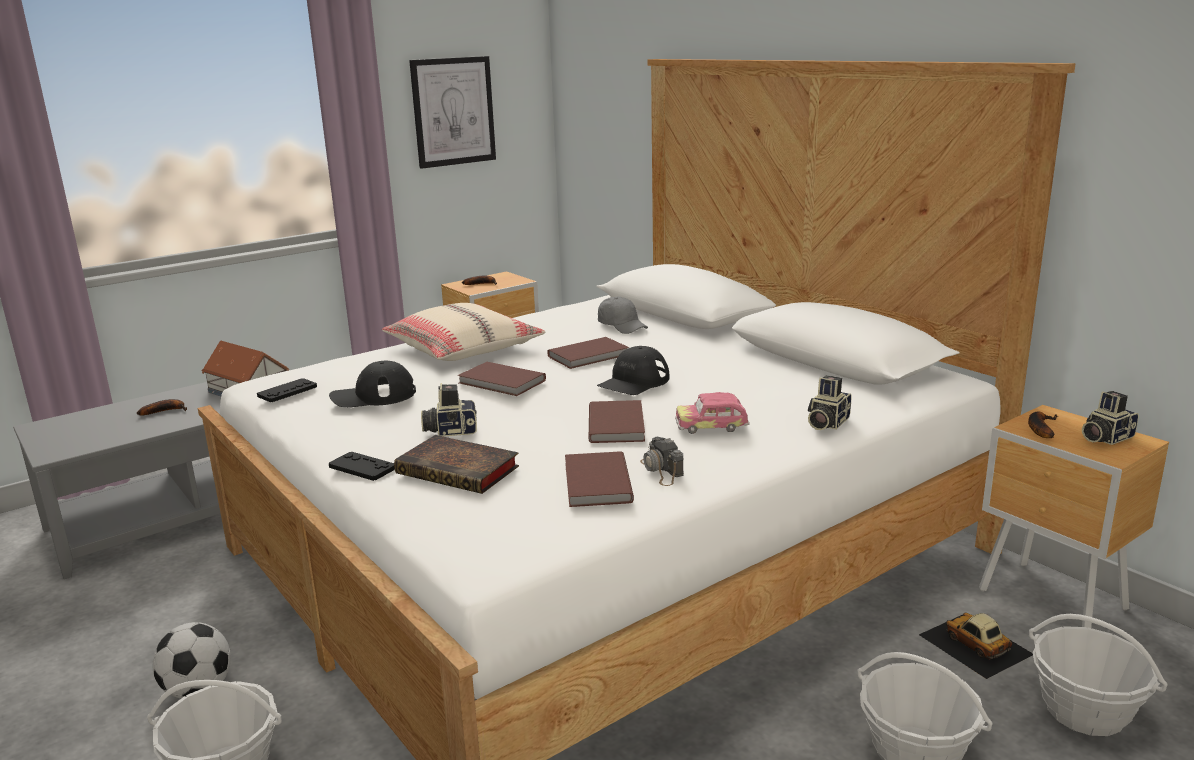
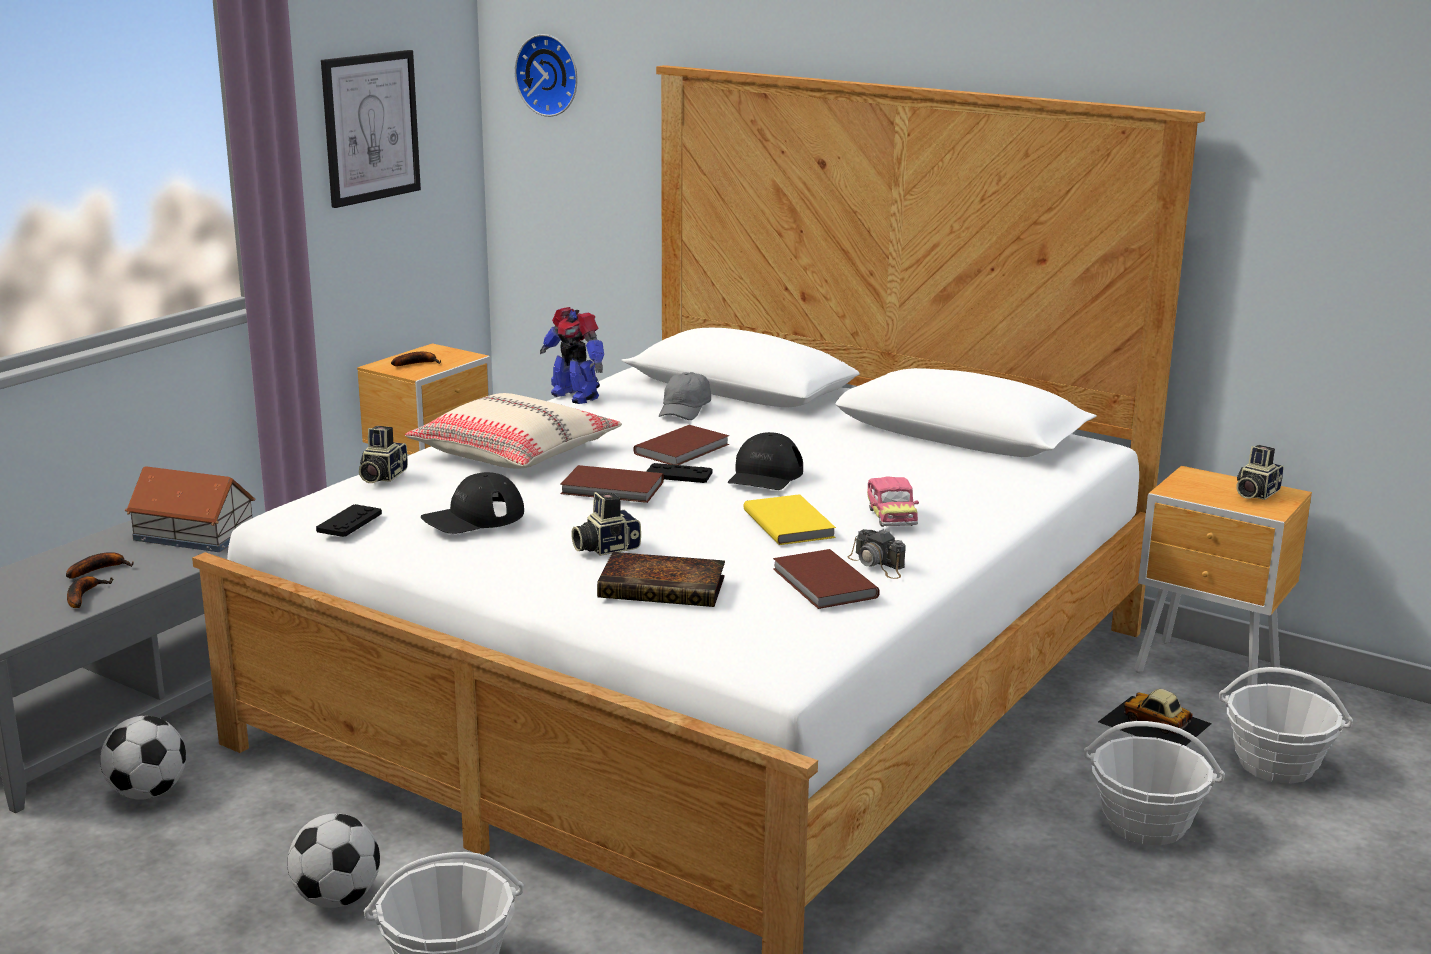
camera: 20 degrees left, 0 degrees up
(152, 577) = (147, 793): none -> football
(362, 467) = (547, 596): black game controller -> black game controller (678, 475)
(551, 311) = (575, 396): none -> toy robot
(589, 73) = (550, 75): none -> wall clock
(618, 424) = (790, 523): brown book -> yellow book
(622, 326) = (685, 410): grey cap -> grey cap turned 75 degrees clockwise
(711, 427) = (891, 516): toy car -> toy car turned 75 degrees counterclockwise
(826, 423) = (1002, 502): camera -> camera (381, 476)
(1039, 428) = (1192, 489): banana -> banana (83, 596)

